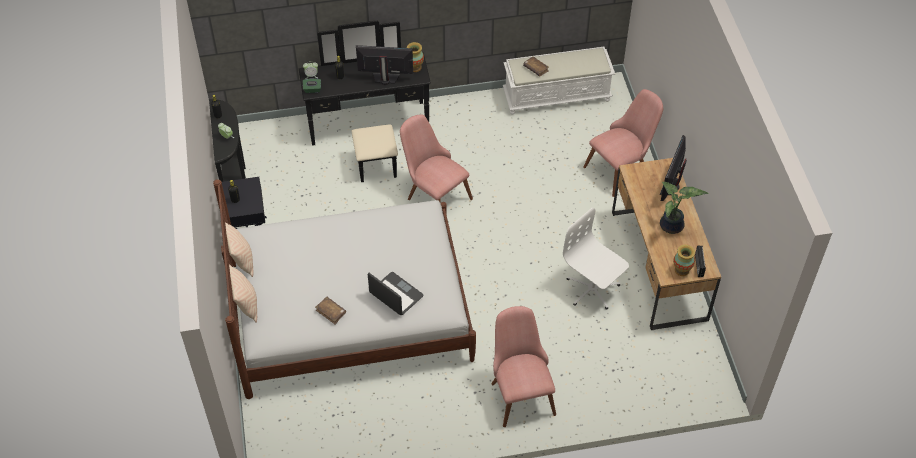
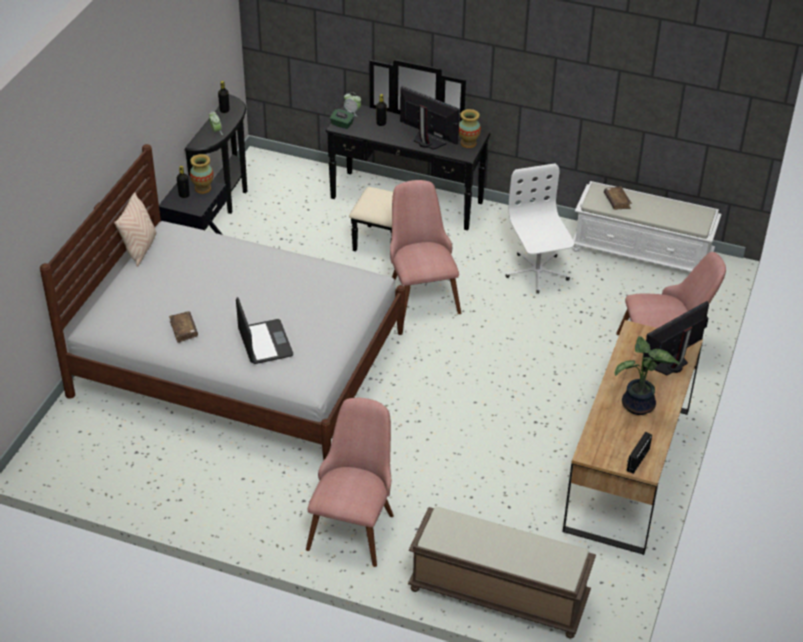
camera: 30 degrees right, 10 degrees down
(246, 305) = (108, 289): beige pillow -> none
(592, 289) = (525, 459): white office chair -> white office chair (536, 272)
(643, 394) = (497, 594): none -> brown bench
(681, 270) = (612, 455): vase -> vase (203, 188)

